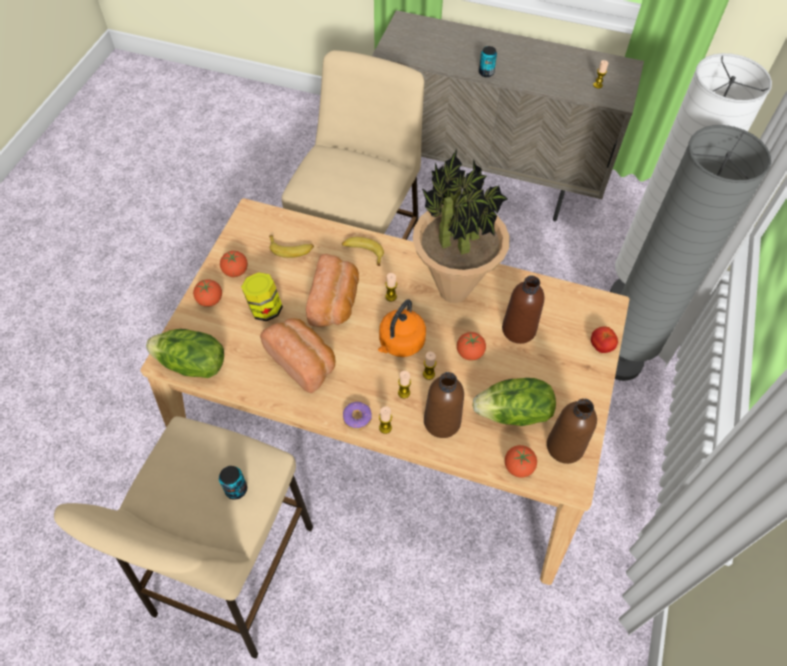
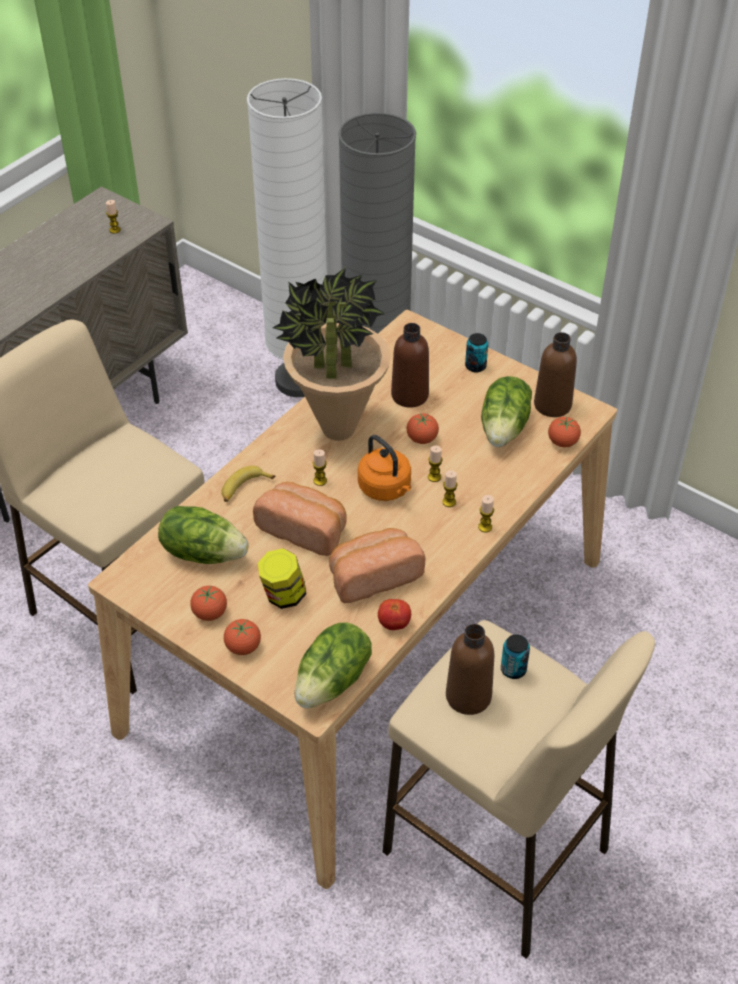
camera: 70 degrees left, 10 degrees down
(291, 249) = (203, 552): banana -> lettuce
(357, 418) = (465, 546): donut -> none
(442, 422) = (494, 482): brown bottle -> brown bottle (468, 696)
(486, 73) = (29, 306): can -> can (475, 366)
(601, 346) = (454, 346): tomato -> tomato (394, 624)

